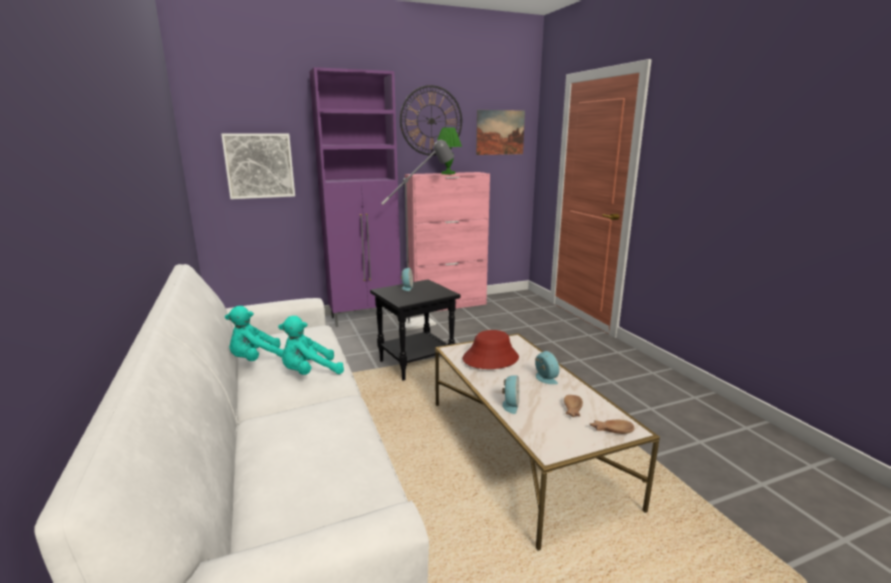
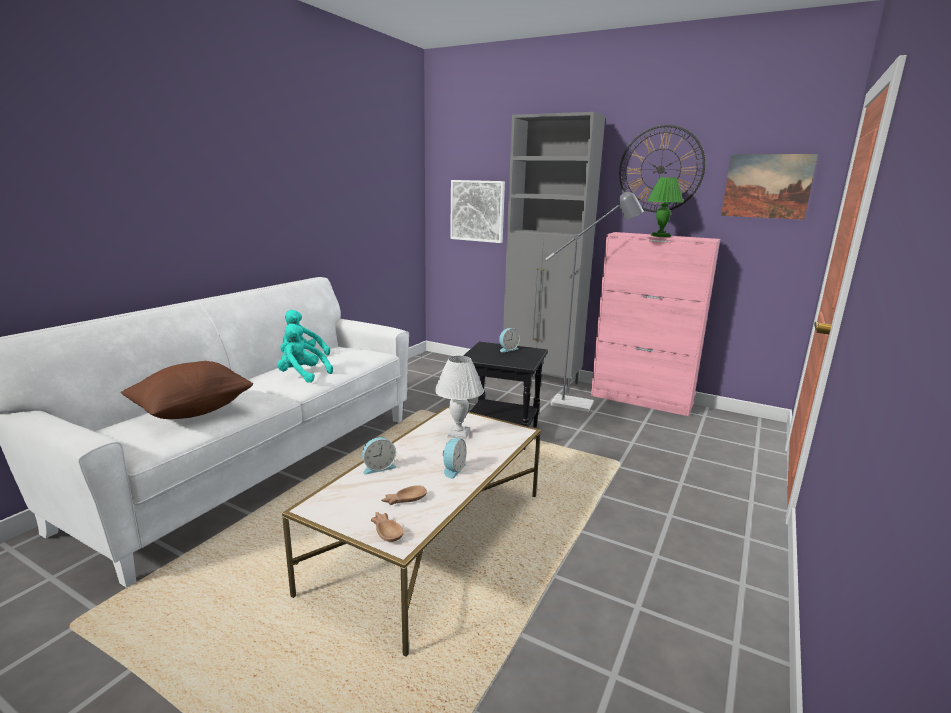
camera: 50 degrees right, 0 degrees up
(317, 453) = (193, 411): none -> brown pillow
(366, 318) = (541, 382): purple cabinet -> grey cabinet
(490, 358) = (459, 433): red hat -> white table lamp

